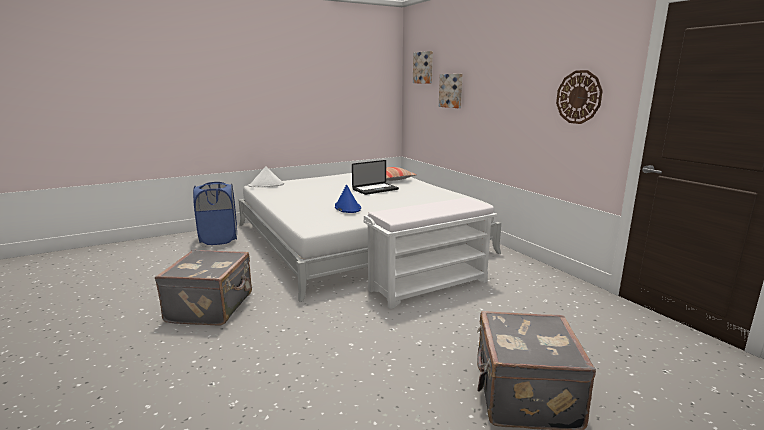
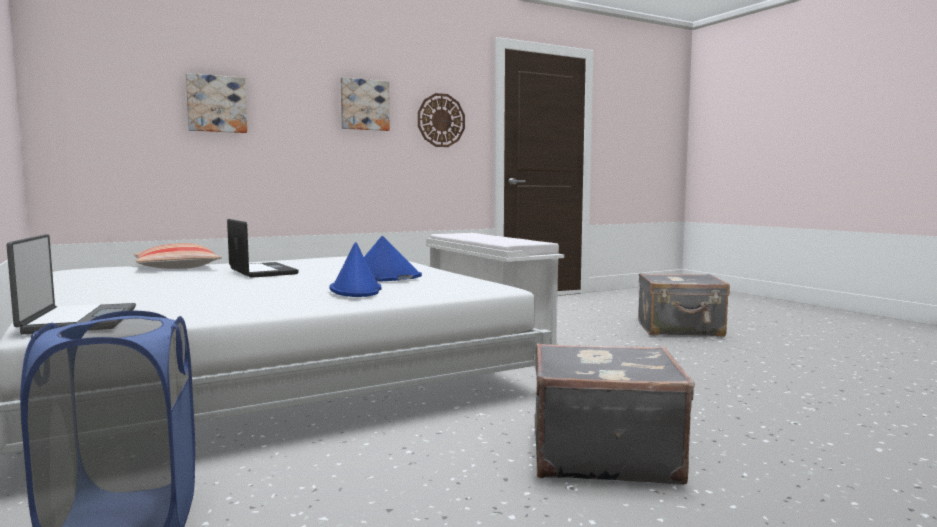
camera: 90 degrees left, 10 degrees down
(266, 185) = (78, 321): white hat -> laptop
(309, 205) = (356, 290): none -> blue hat
(423, 67) = (116, 55): picture -> picture (364, 105)

